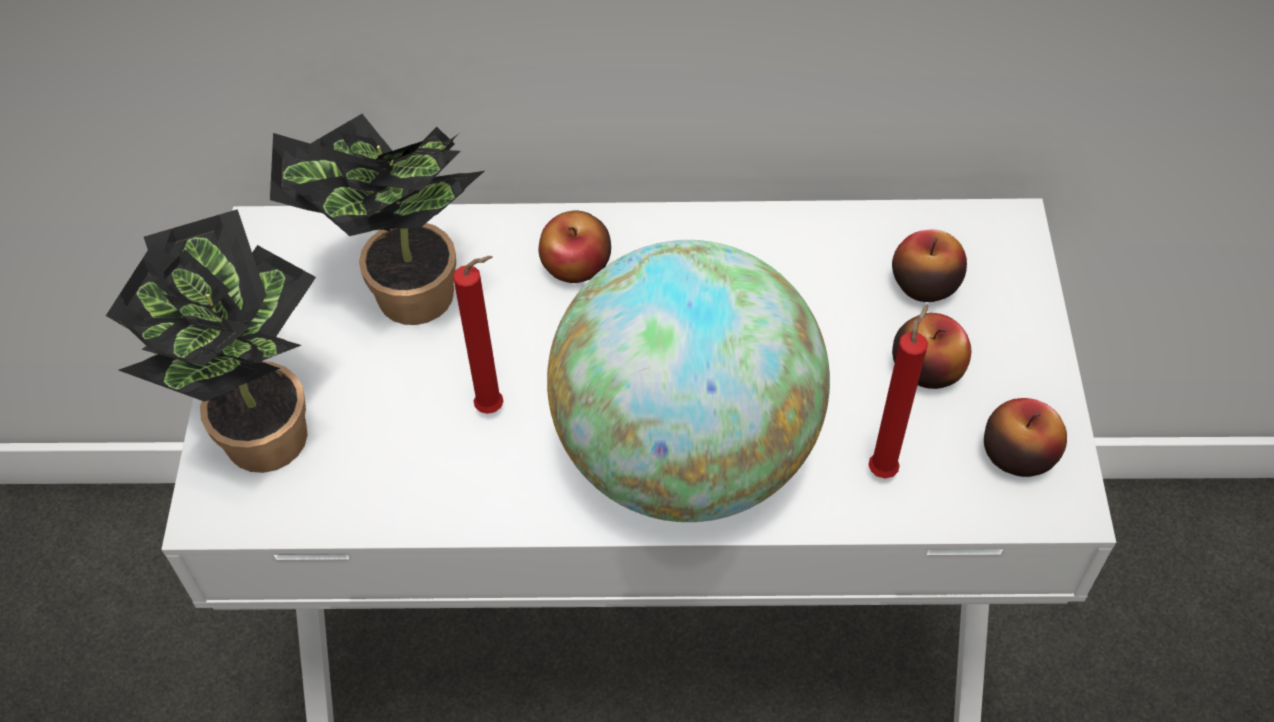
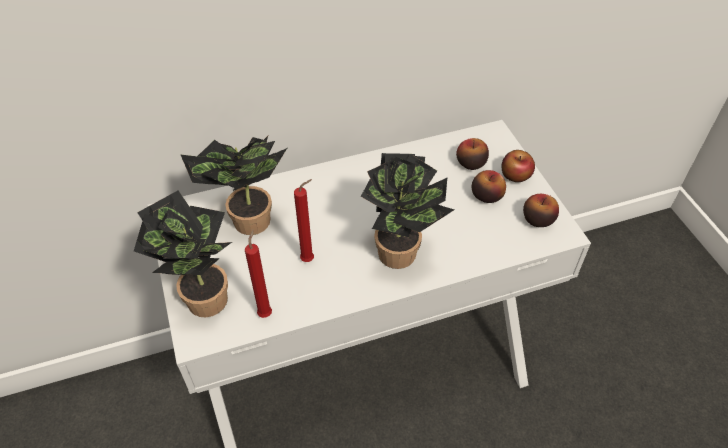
camera: 20 degrees left, 5 degrees down
(576, 265) = (320, 191): apple -> apple (515, 175)
(685, 455) = (402, 256): globe -> potted plant
(884, 468) = (487, 239): red candle -> red candle (266, 312)

